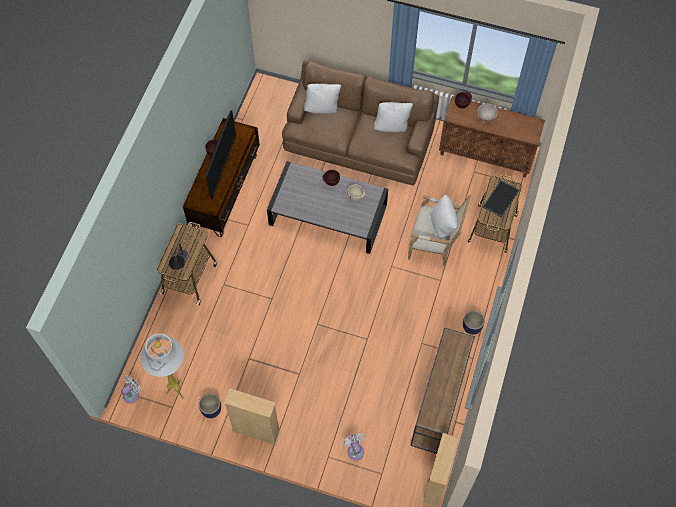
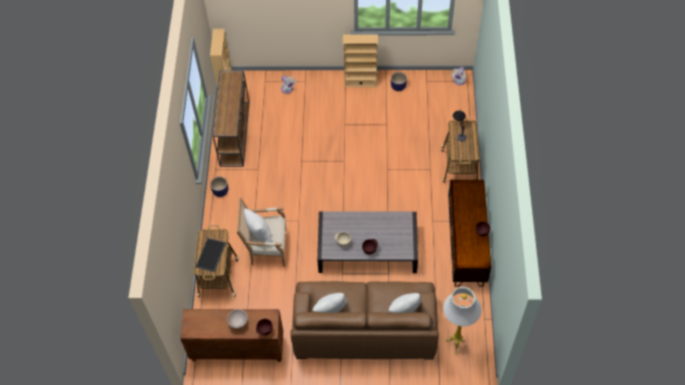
camera: 165 degrees right, 5 degrees down
(177, 391) = (428, 91): white floor lamp -> white floor lamp (454, 345)
(222, 168) = (467, 220): television -> none

